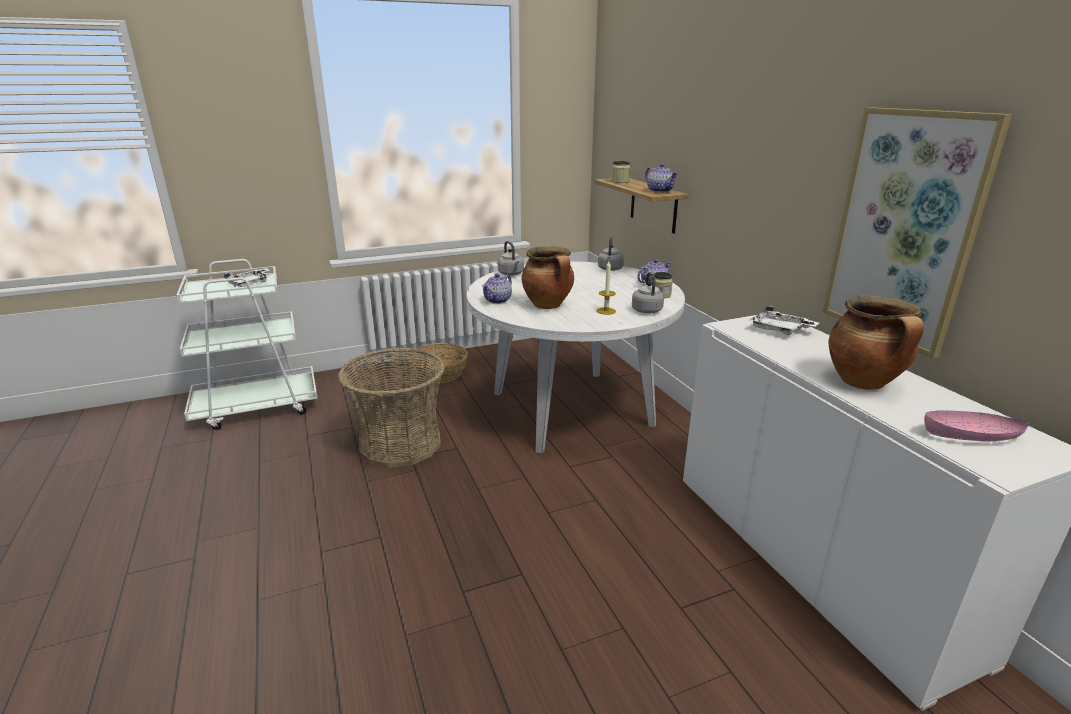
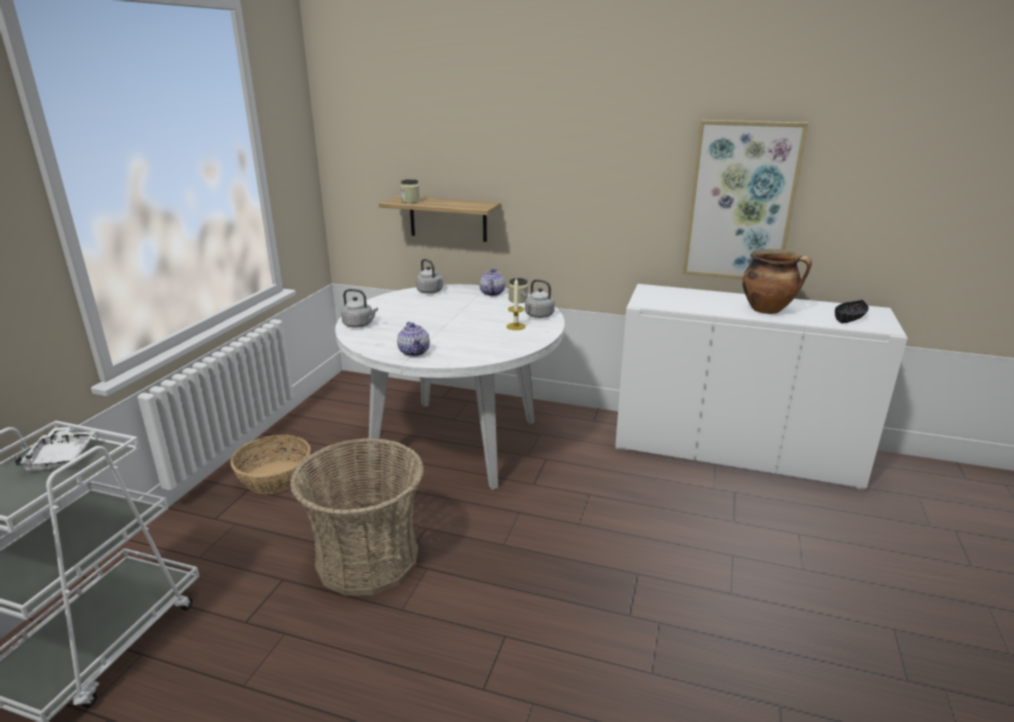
camera: 50 degrees left, 0 degrees up
(548, 305) = (466, 339): cooking pot -> none
(660, 191) = (473, 203): teapot -> none
(780, 330) = (669, 295): white tray -> none
(970, 436) = (849, 318): pink bowl -> black bowl

